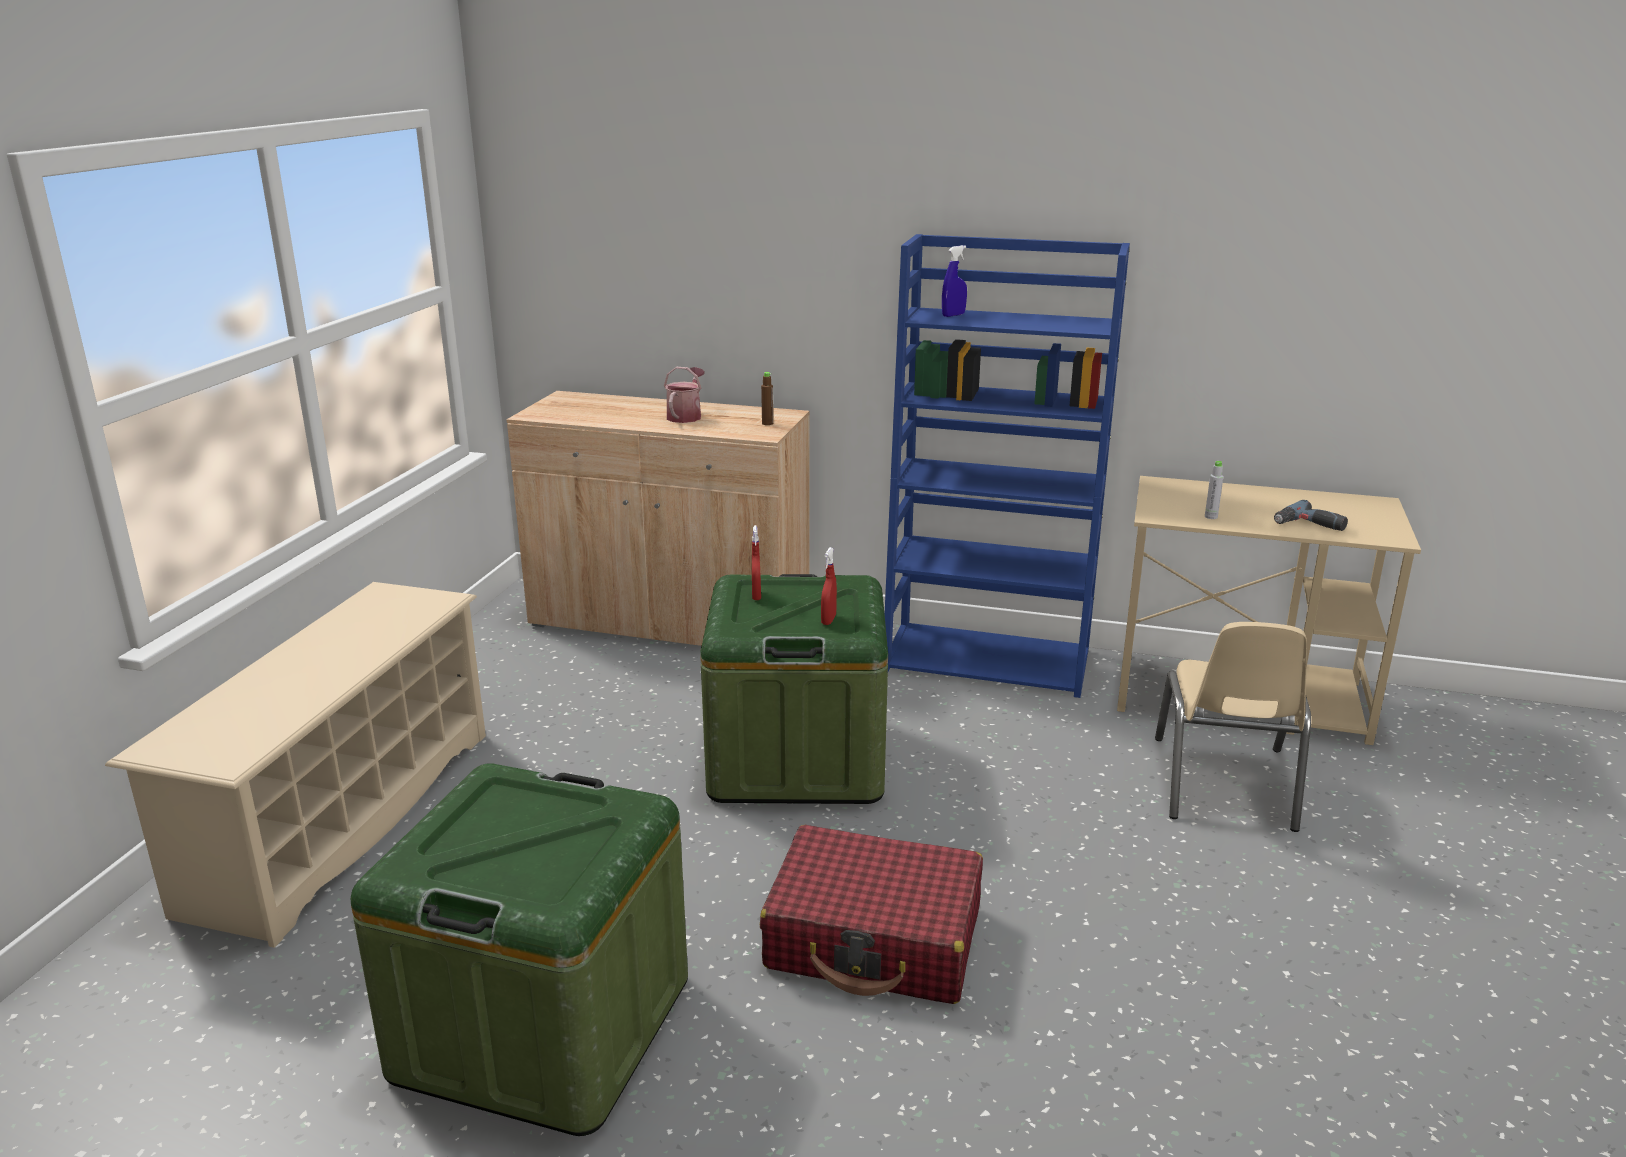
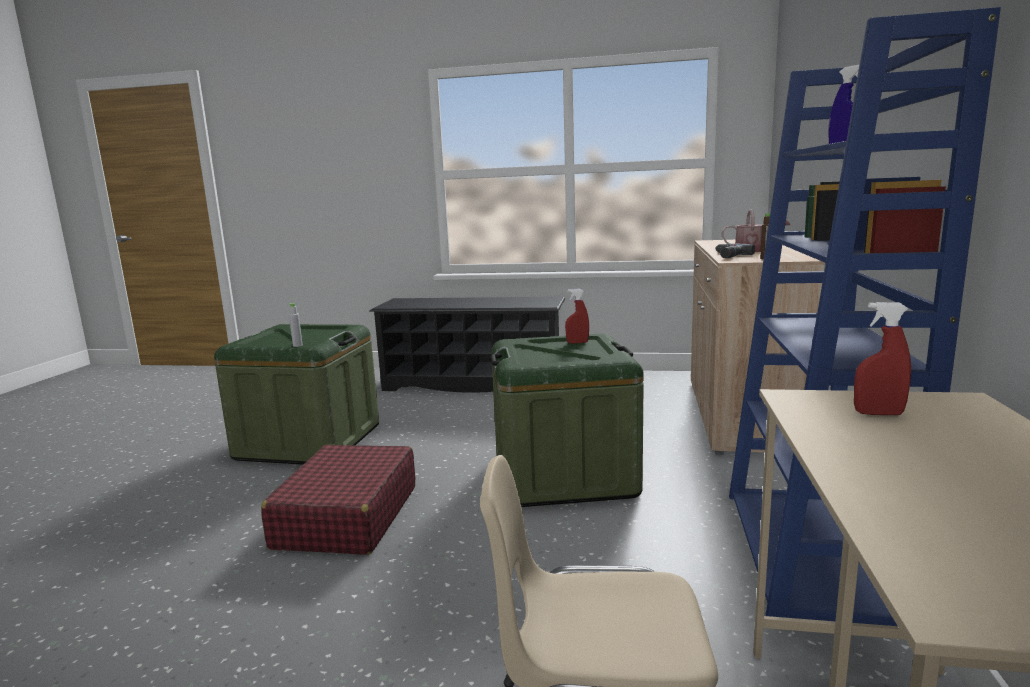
camera: 85 degrees right, 10 degrees down
(342, 818) = (474, 383): beige shoe rack -> black shoe rack
(828, 620) = (544, 359): red spray bottle -> red spray bottle (878, 413)
(1211, 517) = (840, 427): grey bottle -> grey bottle (297, 345)
(1309, 525) = (907, 502): power drill -> power drill (727, 256)

